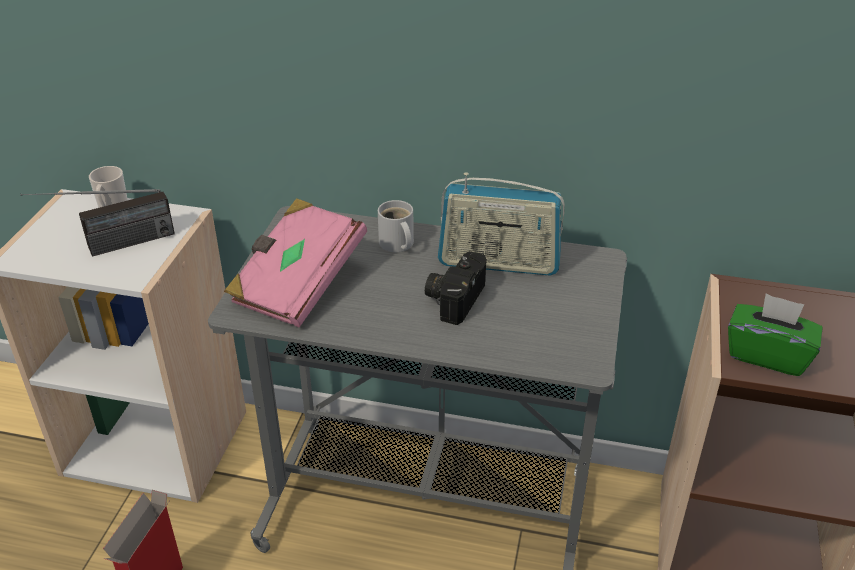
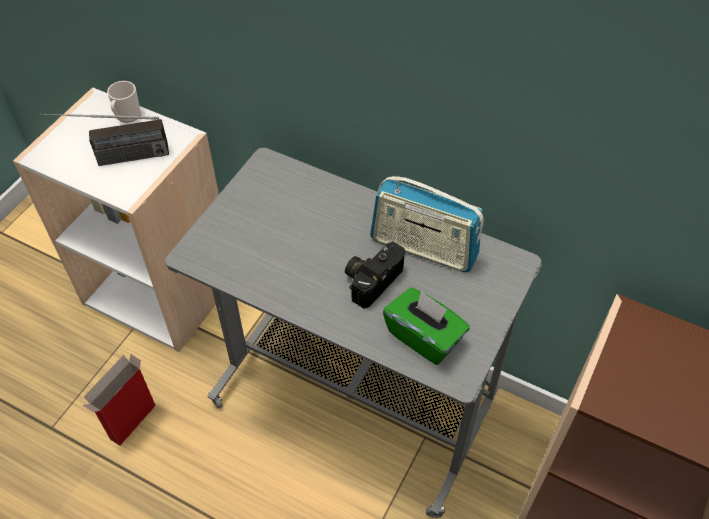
camera: 15 degrees right, 15 degrees up
(297, 283) = (247, 235): pink book -> none
(396, 244) = (342, 210): white mug -> none
(767, 355) = (630, 395): green tissue box -> green tissue box (424, 337)

